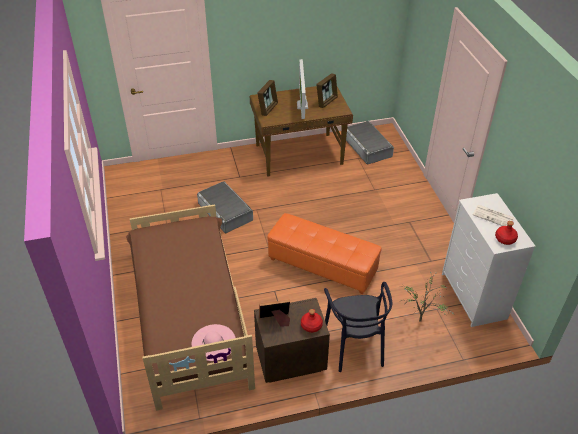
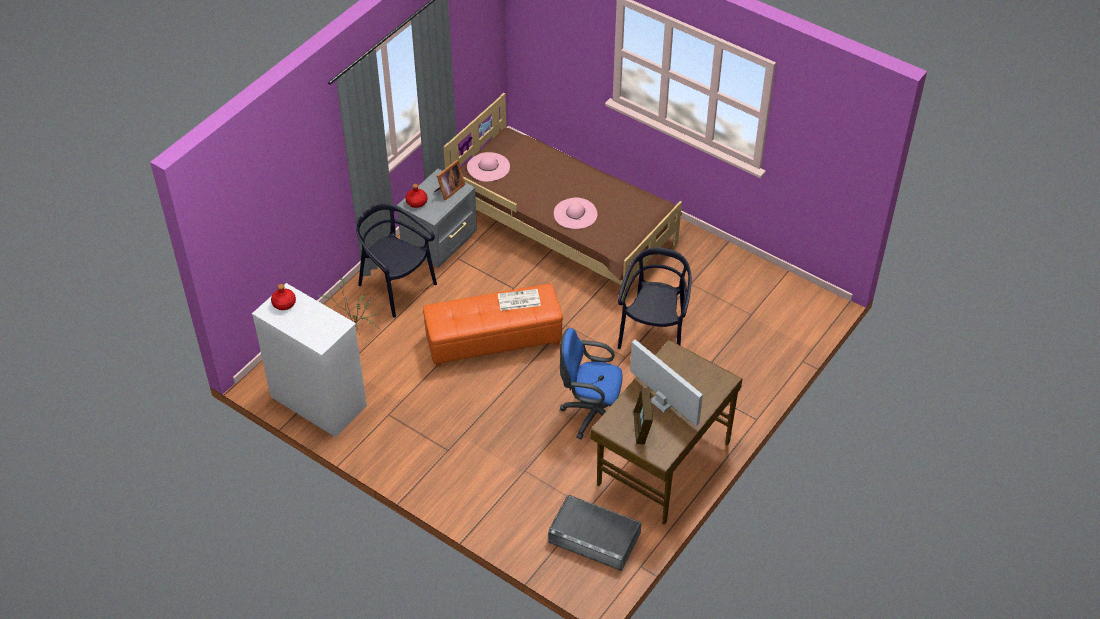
camera: 140 degrees right, 5 degrees up
(200, 261) = (575, 213): none -> pink hat
(225, 211) = (654, 333): grey storage box -> black chair
(268, 108) = (694, 370): picture frame -> none
(289, 360) = (441, 243): brown nightstand -> grey nightstand
(309, 194) = (591, 414): none -> blue office chair
(493, 216) = (309, 322): newspaper -> newspaper (518, 300)

